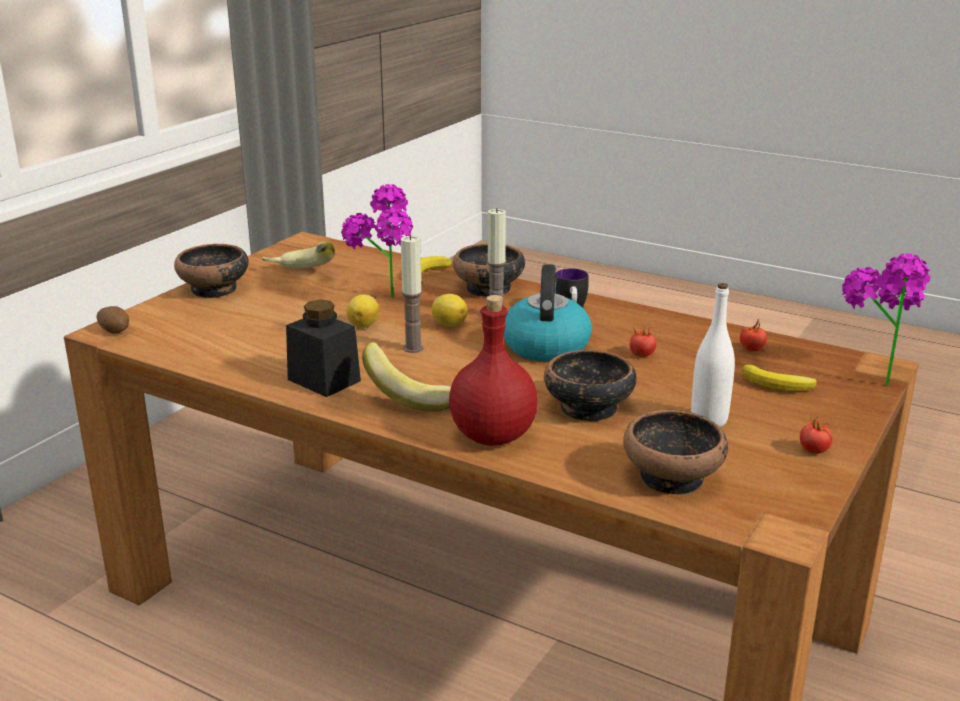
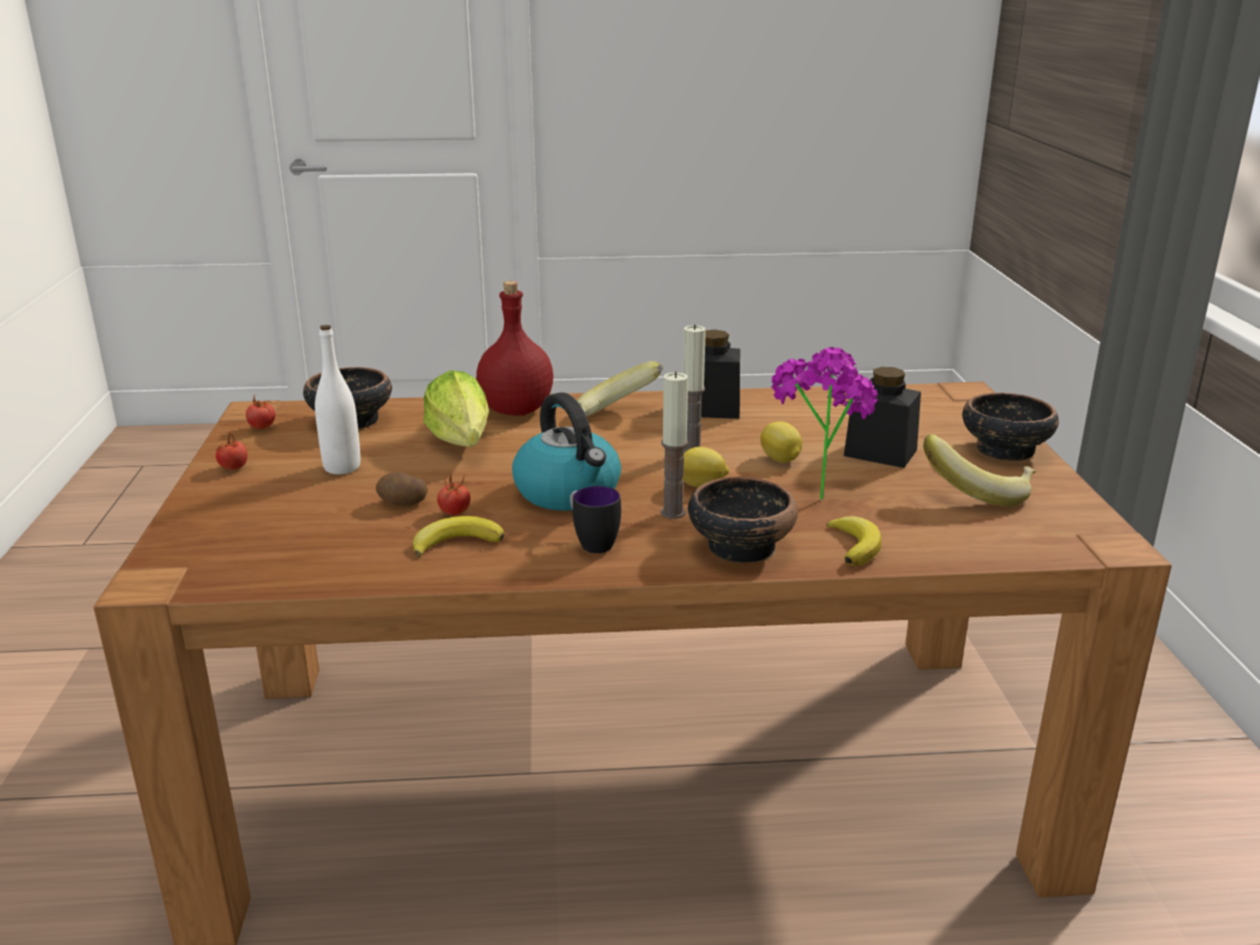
camera: 145 degrees right, 0 degrees up
(115, 330) = (961, 394): potato -> potato (402, 503)
(290, 310) = (880, 453): none -> black jar
(587, 409) = (461, 447): bowl -> lettuce
(751, 349) = (327, 559): tomato -> tomato (262, 427)
(778, 384) = (280, 521): banana -> banana (456, 542)
(872, 378) = (164, 561): potted plant -> none

